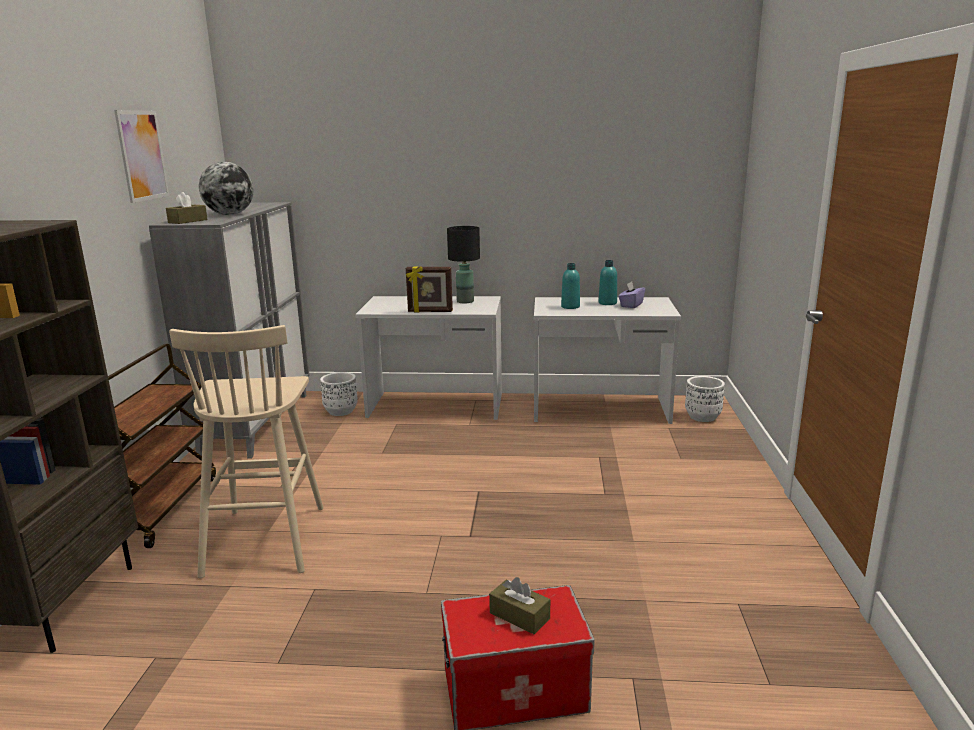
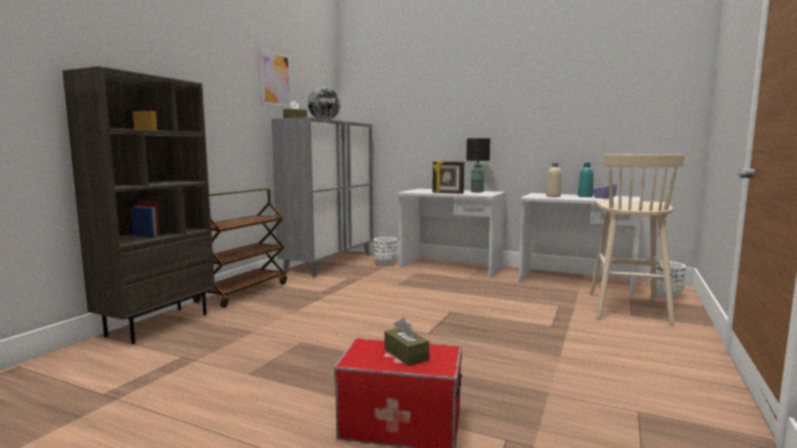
camera: 20 degrees right, 10 degrees down
(266, 538) = (292, 313): beige stool -> beige stool (627, 308)
(570, 307) = (553, 196): turquoise bottle -> beige bottle

